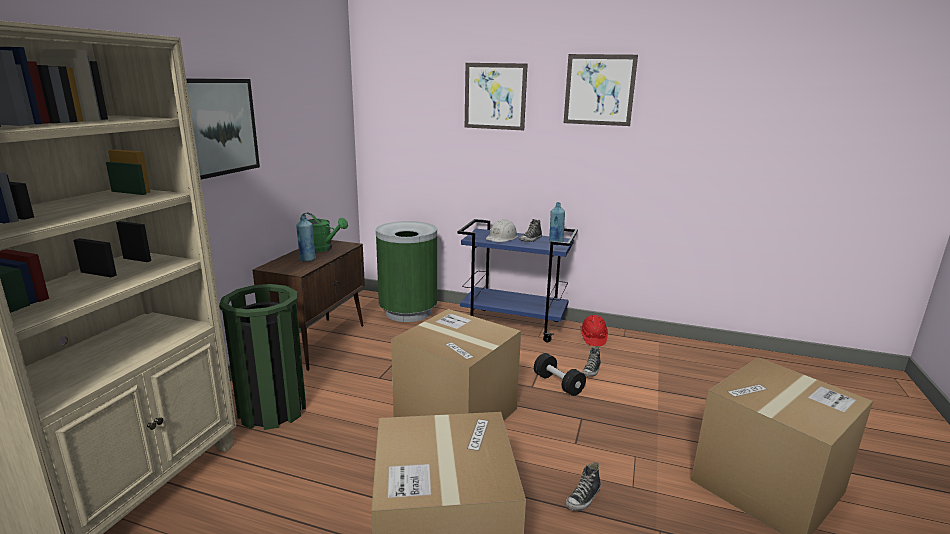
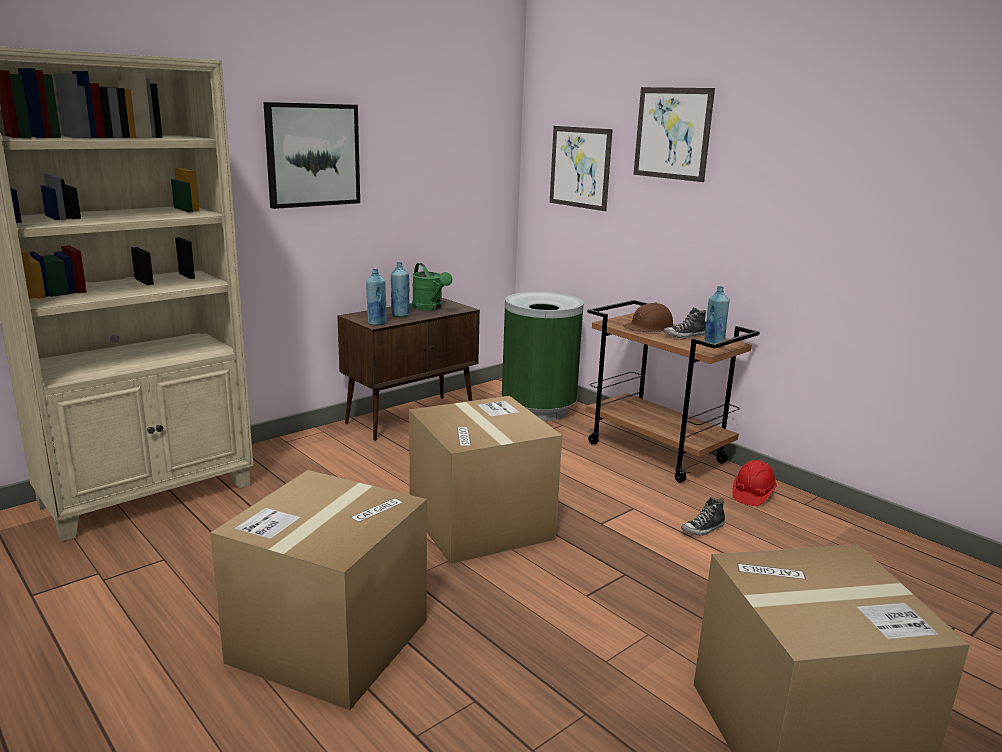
camera: 30 degrees right, 0 degrees up
(272, 410) = (309, 466): green trash can -> none
(298, 270) = (376, 323): none -> blue bottle
(502, 237) = (650, 327): white hard hat -> brown hard hat
(514, 325) = (657, 453): blue cart -> brown cart
(558, 384) = (638, 530): black dumbbell -> none
(583, 498) = (530, 649): shoe -> none
(599, 90) = (806, 127): picture -> picture (580, 167)

